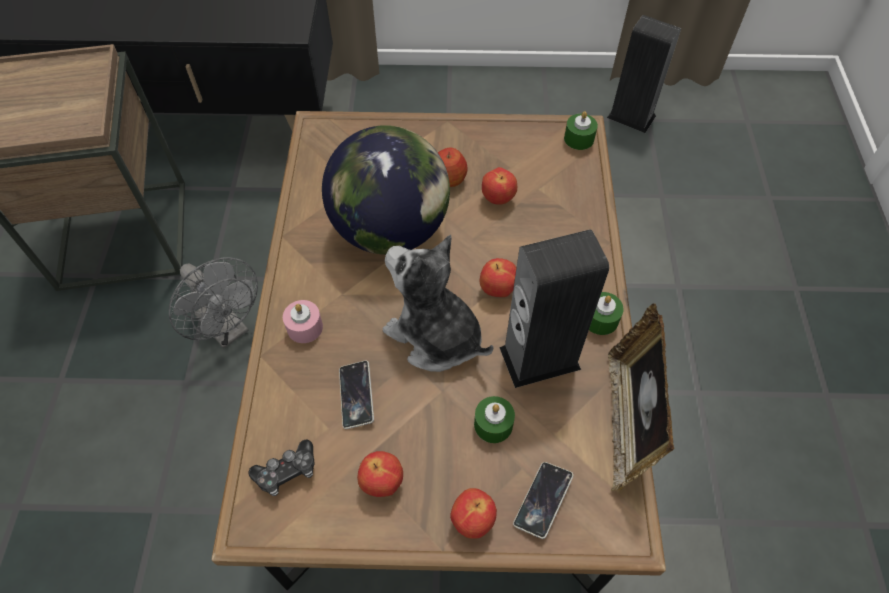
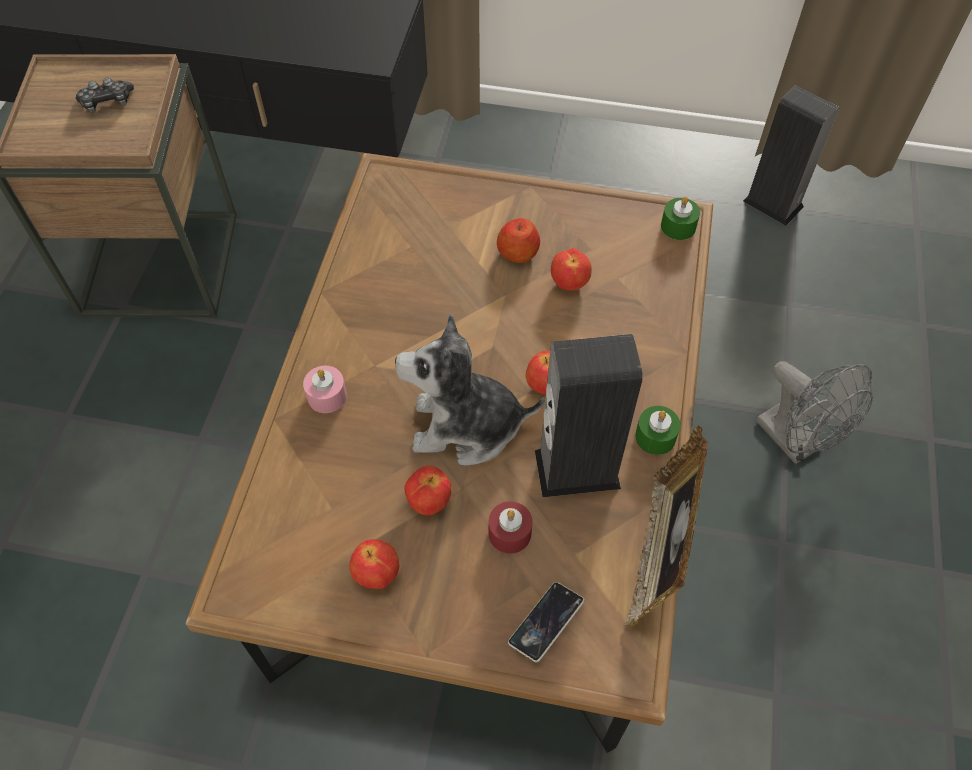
camera: 10 degrees right, 0 degrees up
(228, 329) = (256, 387): grey fan -> grey fan (796, 442)
(287, 472) = (279, 546): game controller -> game controller (107, 102)
(356, 396) = (368, 478): phone -> none
(391, 230) = (442, 302): globe -> none
(435, 336) = (466, 427): plush toy -> plush toy turned 45 degrees counterclockwise
(472, 520) = (465, 630): apple -> apple (429, 501)
(493, 424) = (509, 533): green candle -> red candle

